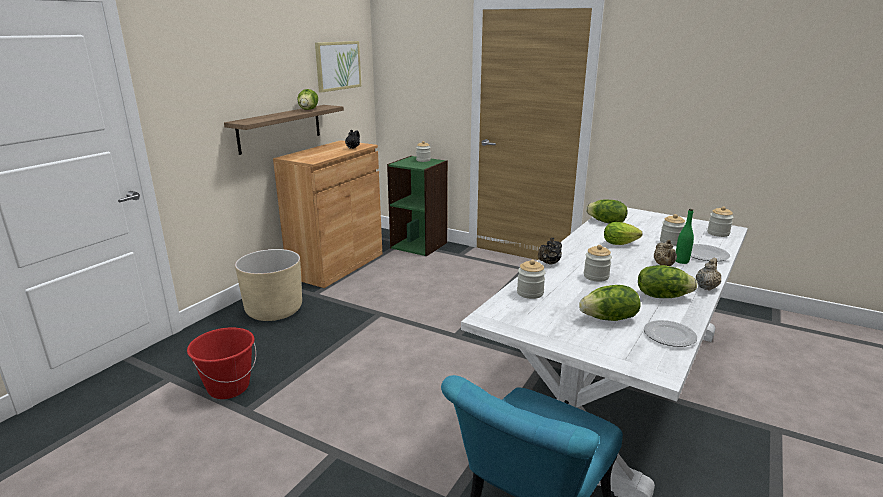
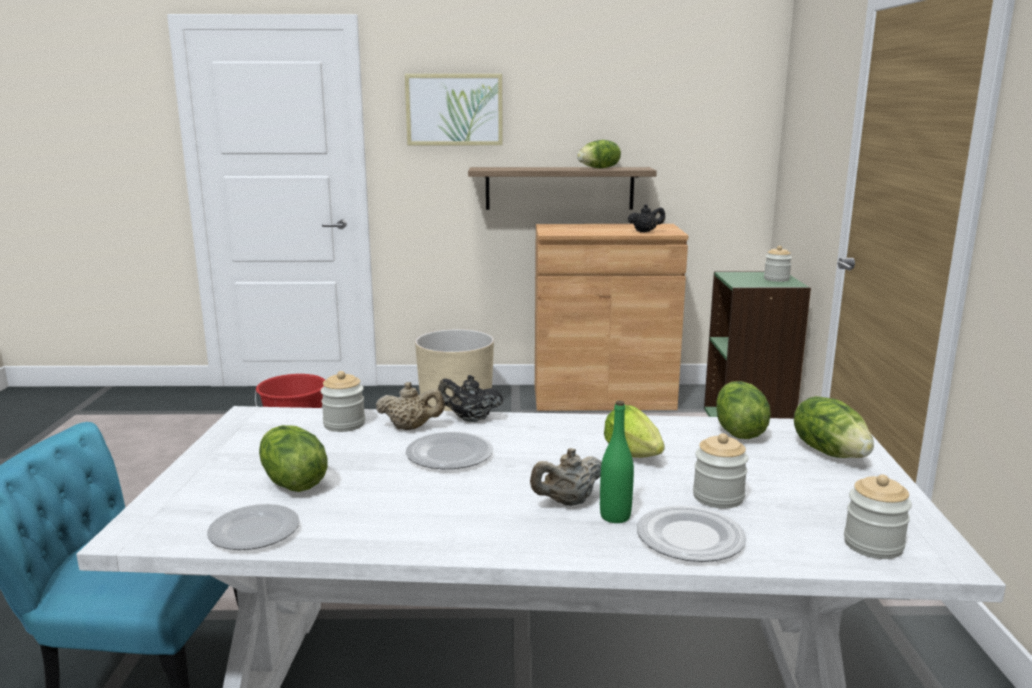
camera: 60 degrees right, 5 degrees down
(338, 65) = (691, 113): picture -> picture (454, 109)
(596, 276) = (450, 455): jar -> plate
(662, 296) = (415, 513): lettuce -> lettuce (830, 452)
(706, 287) = (499, 550): beige teapot -> beige teapot (411, 427)

